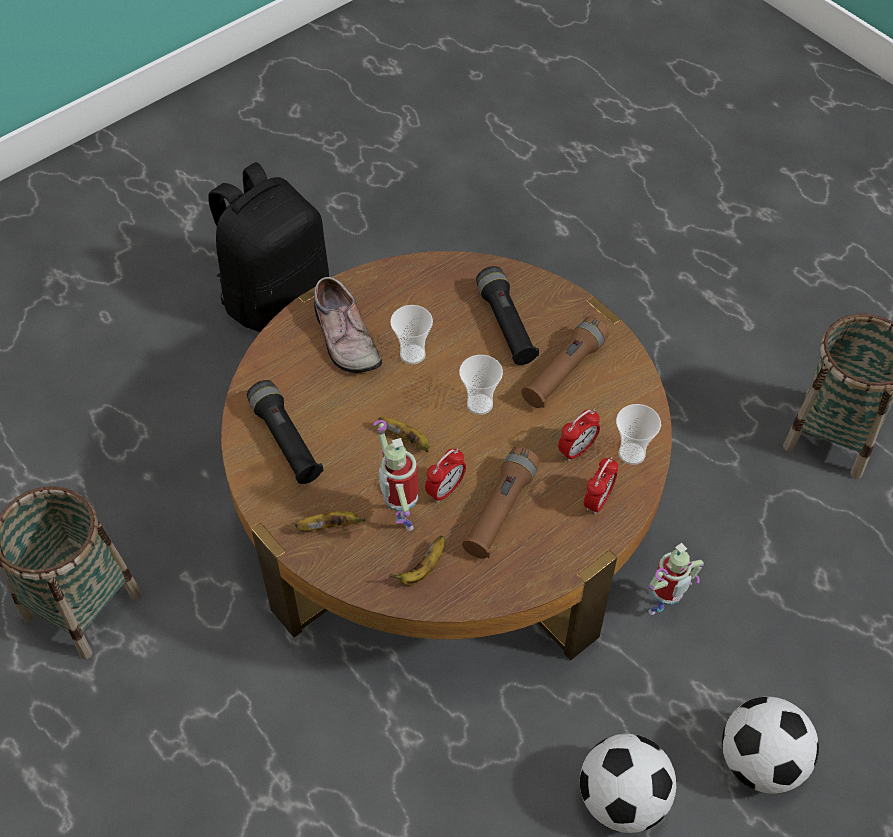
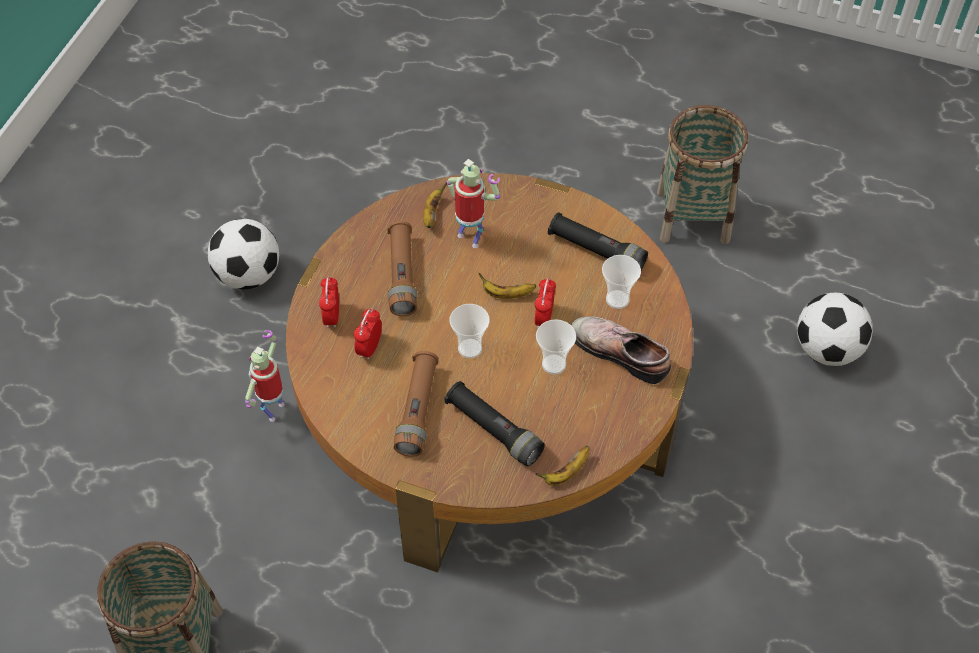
camera: 150 degrees right, 0 degrees up
(275, 296) = (783, 524): black backpack -> none
(330, 526) = (516, 211): banana -> banana (566, 473)
(445, 490) = (452, 271): alarm clock -> alarm clock (544, 318)
(631, 453) = (323, 365): cup -> cup (617, 299)
(760, 761) = (159, 340): football -> football (827, 350)

